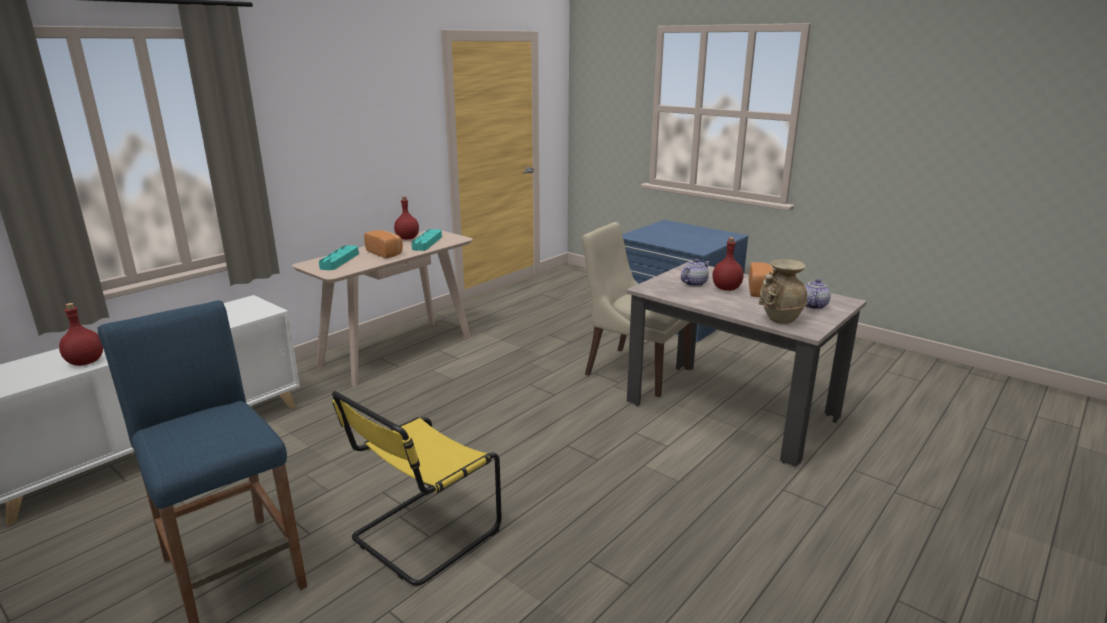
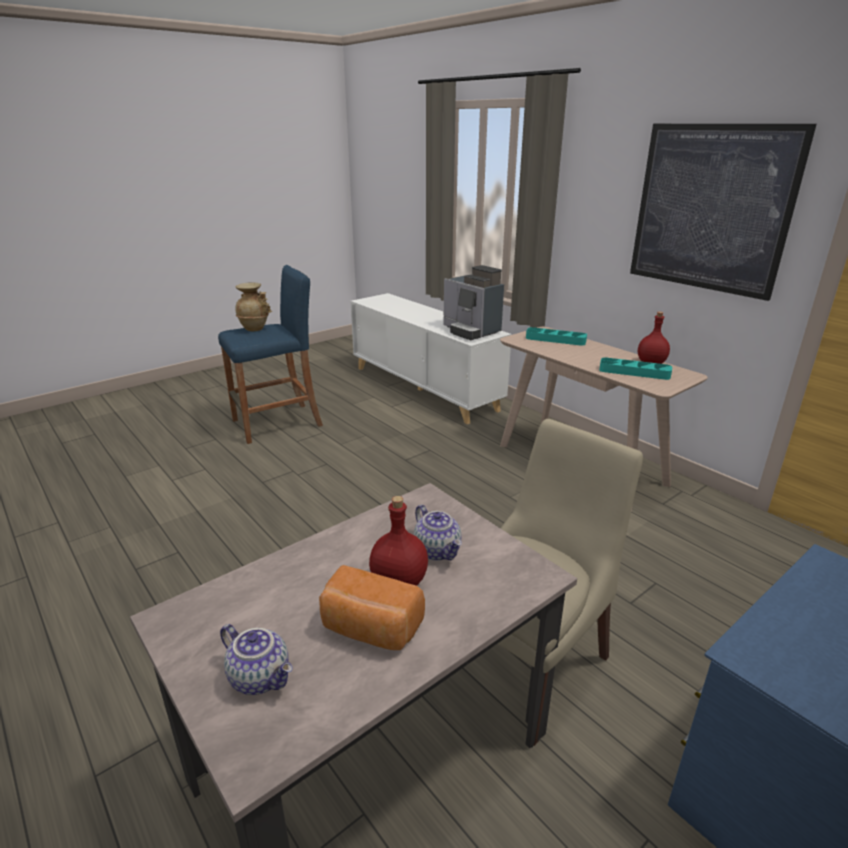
camera: 100 degrees right, 5 degrees up
(86, 362) = (396, 311): red bottle -> none
(231, 312) = (471, 331): none -> coffee machine
(380, 116) = (710, 209): none -> picture
(385, 253) = (586, 355): bread -> none
(421, 536) = (264, 479): yellow chair -> none
(779, 319) = (232, 599): beige vase -> beige vase (255, 328)

